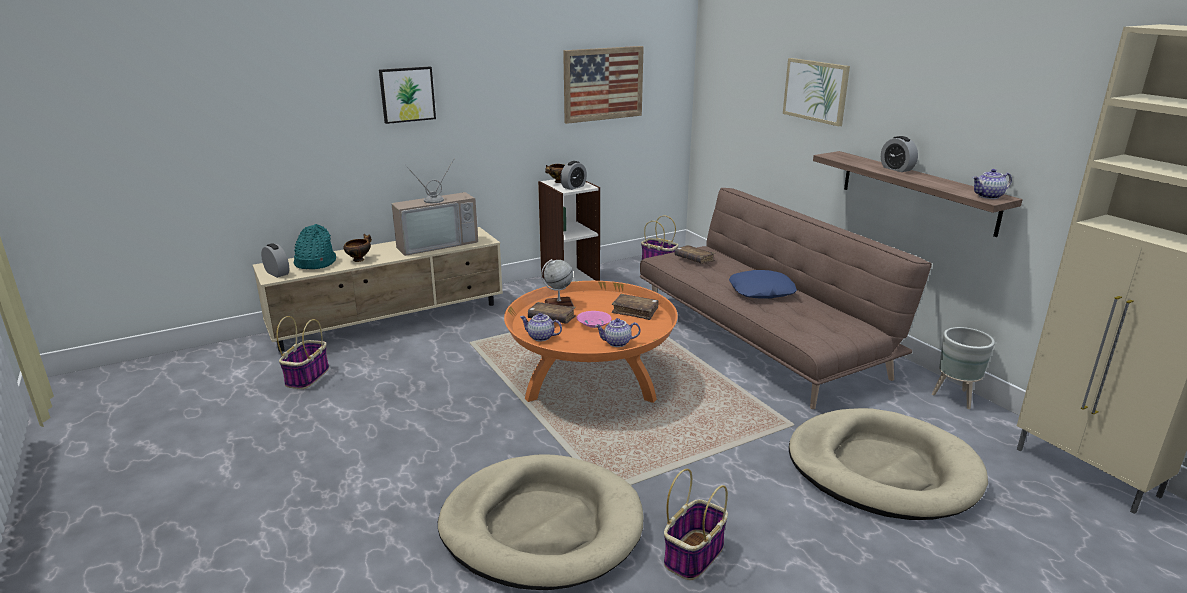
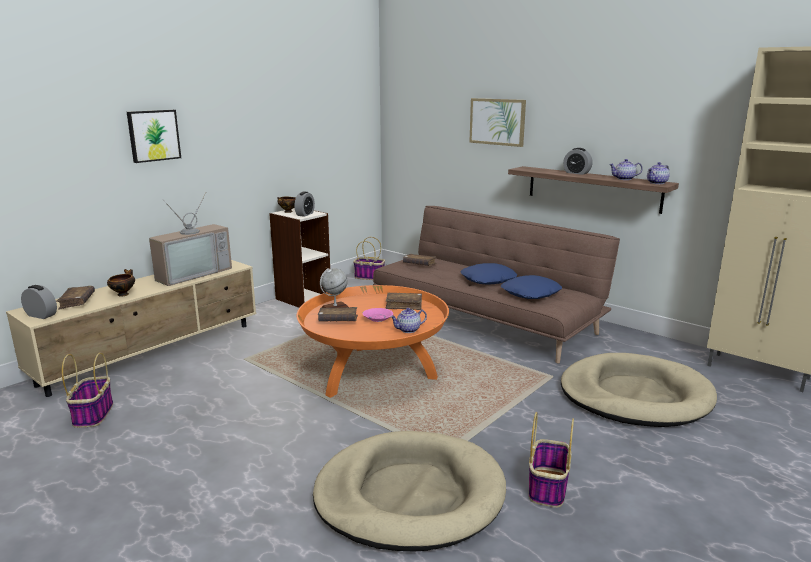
camera: 20 degrees left, 5 degrees down
(315, 263) = (77, 302): turquoise hat -> brown book
(540, 337) = (339, 335): teapot -> teapot (624, 179)
(603, 84) = (315, 127): picture -> none
(801, 317) = (531, 293): none -> blue pillow
(956, 398) = (646, 339): grey planter -> none

